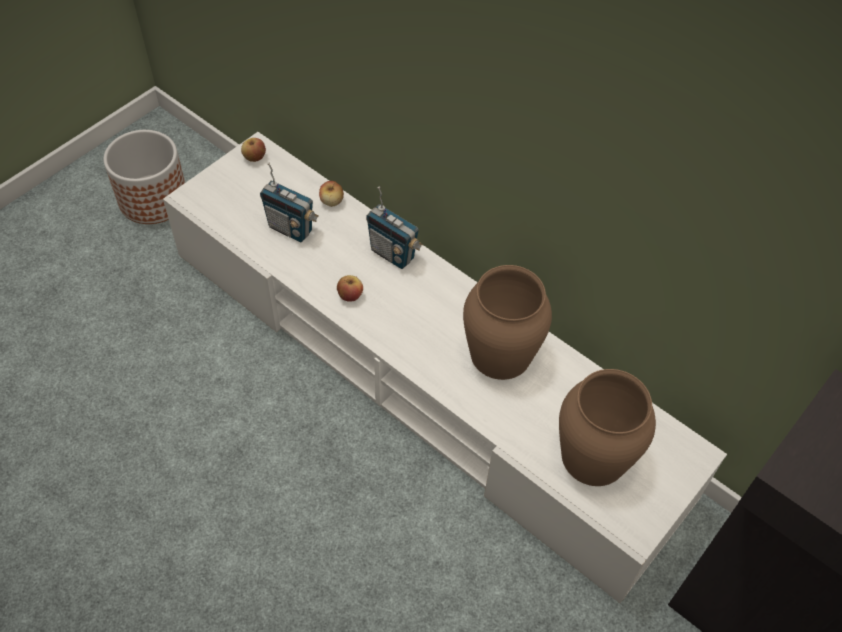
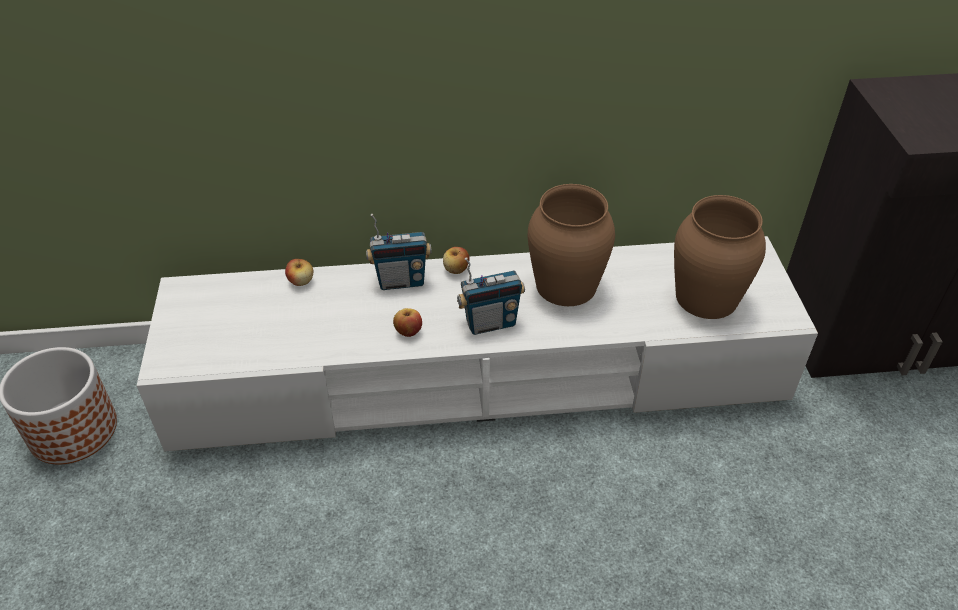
camera: 45 degrees left, 10 degrees down
(254, 157) = (186, 297): apple -> apple (456, 269)
(291, 229) = (293, 323): radio -> radio (490, 323)

